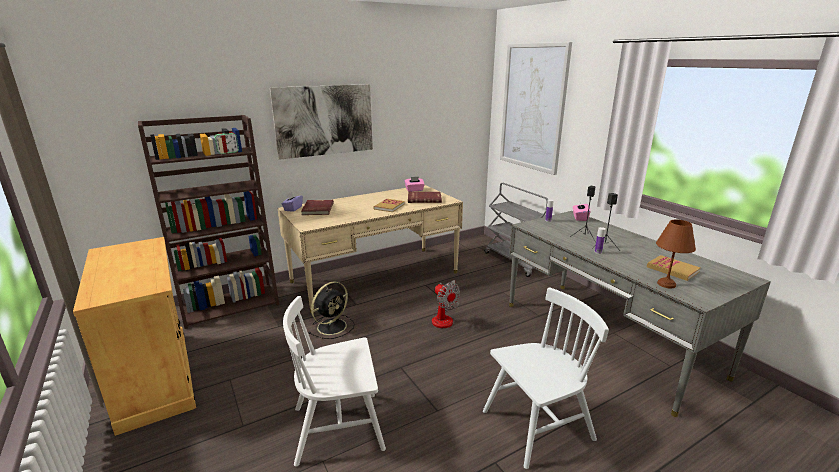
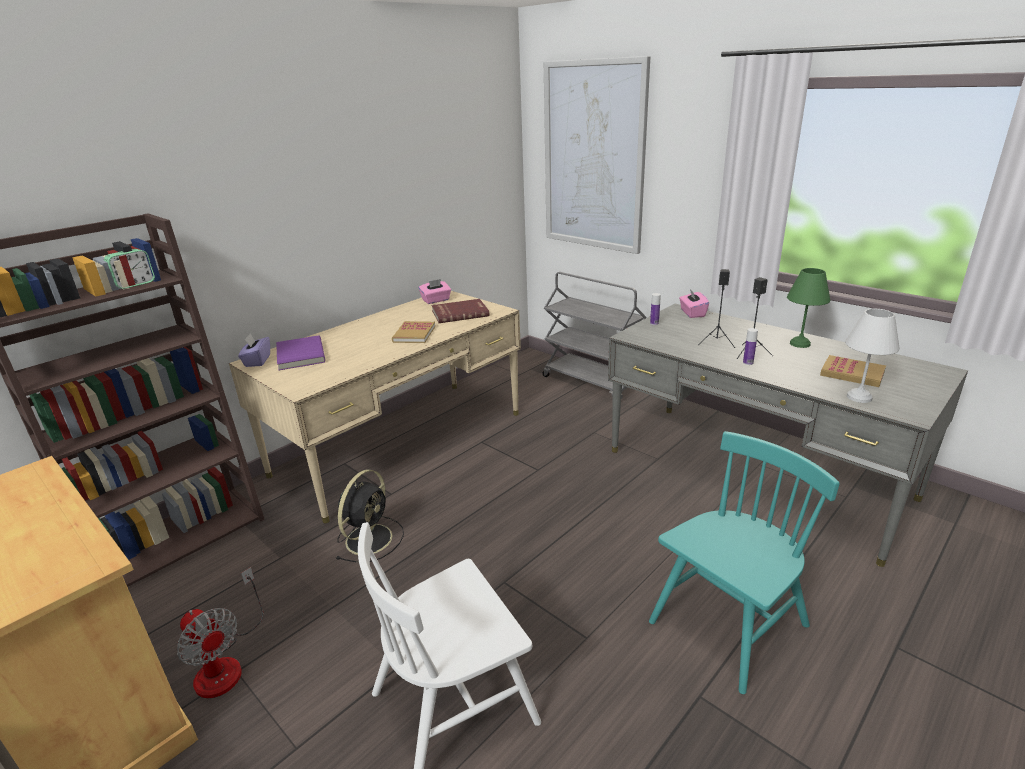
camera: 15 degrees left, 5 degrees up
(317, 209) = (299, 355): red book -> purple book
(324, 120) = (285, 207): picture -> none
(444, 317) = (532, 488): fan -> fan (226, 663)
(537, 426) = (728, 625): white chair -> turquoise chair
(645, 246) = (798, 343): none -> green table lamp
(665, 284) = (858, 397): brown table lamp -> white table lamp

